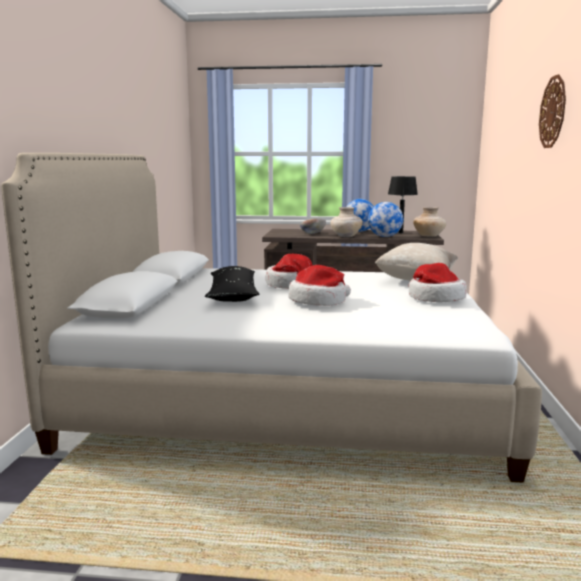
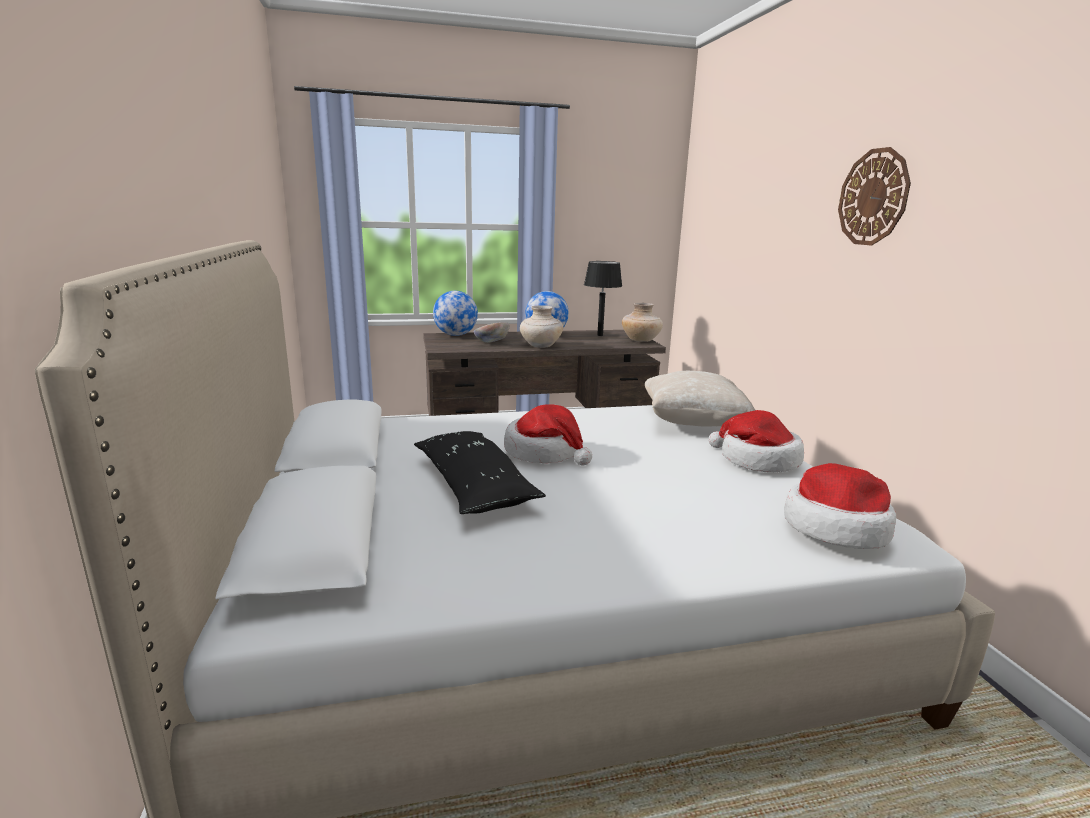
camera: 20 degrees left, 5 degrees up
(319, 301) = (620, 488): hat -> hat (835, 527)
(384, 237) = (590, 344): globe -> globe (455, 335)

